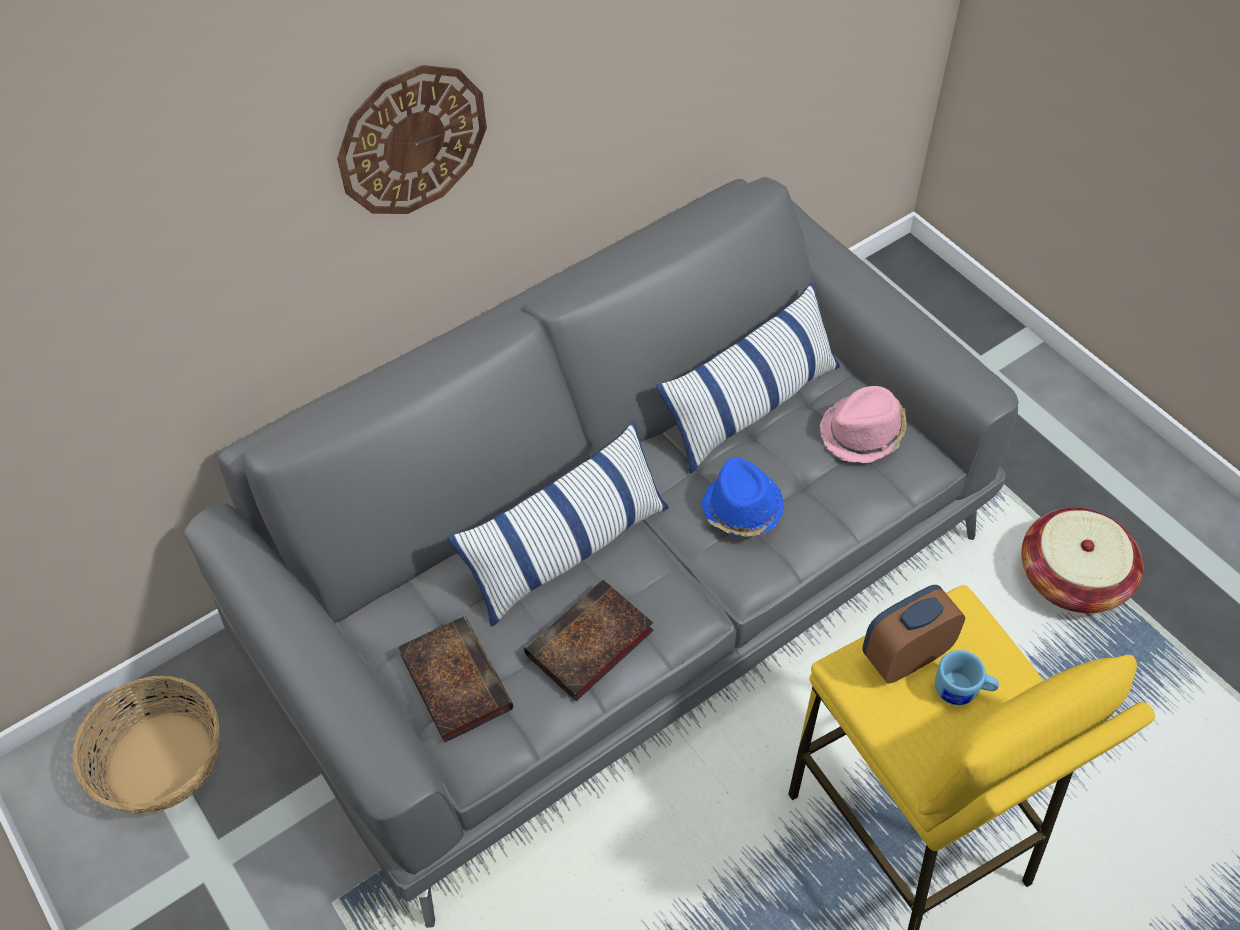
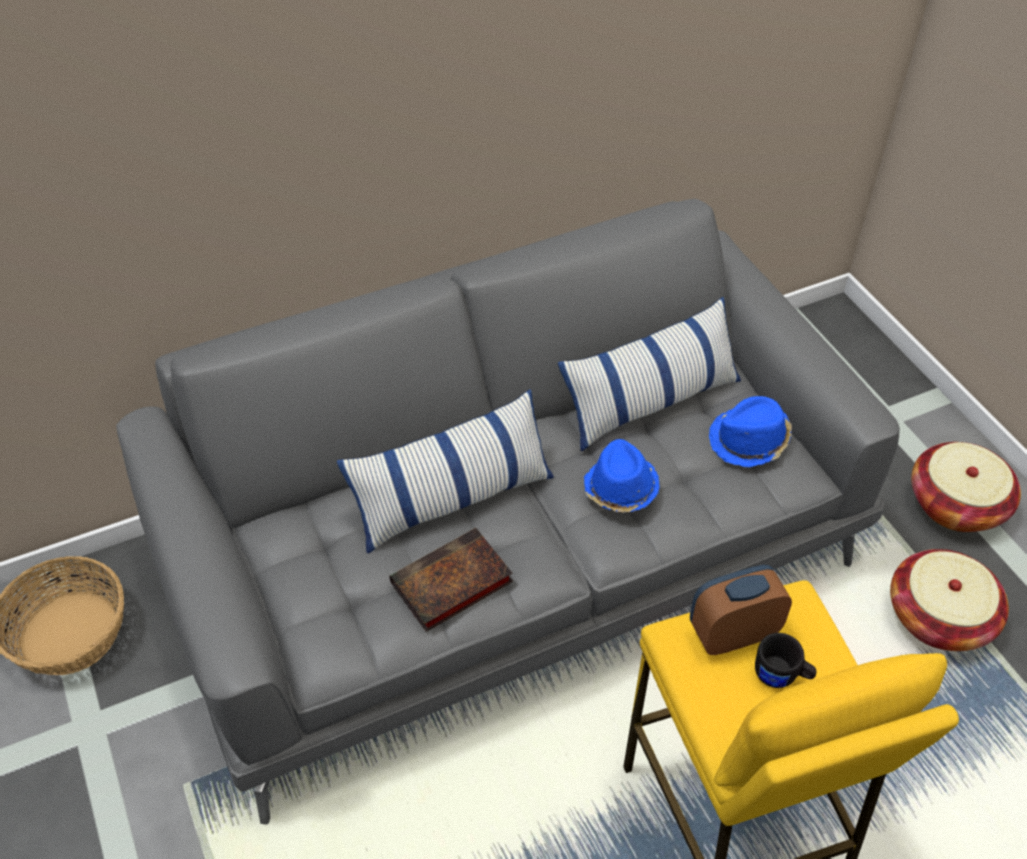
camera: 10 degrees right, 5 degrees down
(412, 140) = (361, 99): wall clock -> none
(453, 680) = (320, 593): book -> none
(863, 433) = (749, 441): pink hat -> blue hat
(962, 691) = (781, 676): blue mug -> black mug
(1067, 453) = (955, 504): none -> basket

